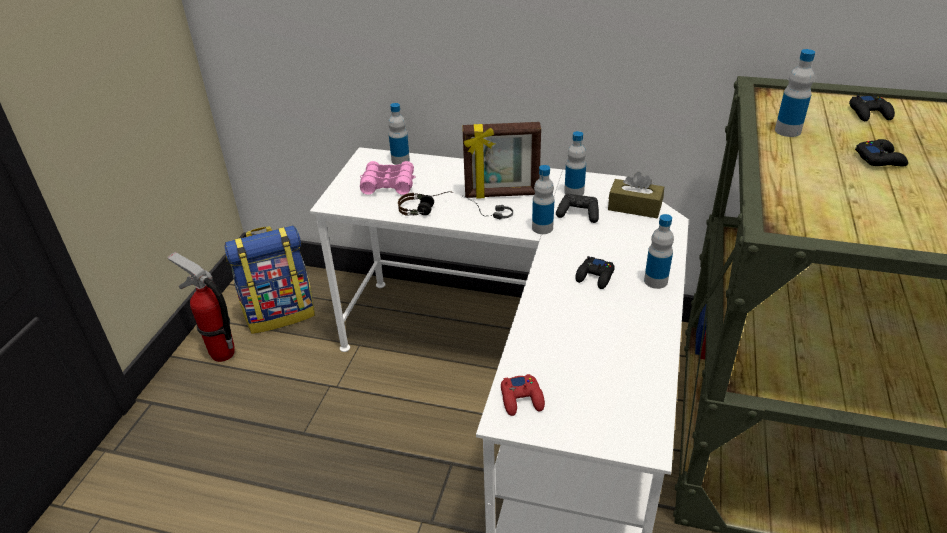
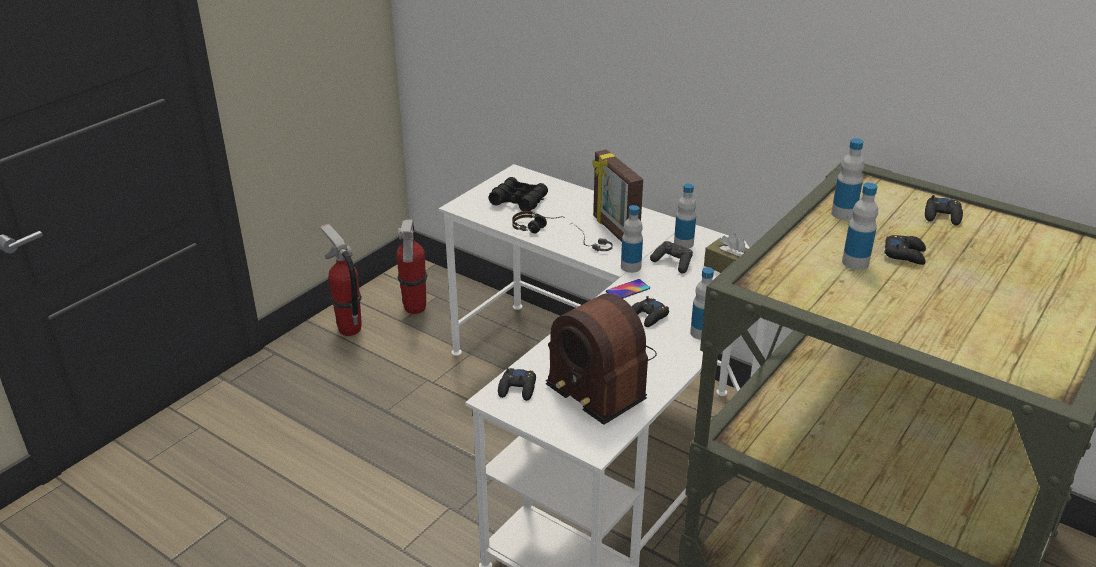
camera: 20 degrees right, 5 degrees down
(280, 313) = (415, 309): backpack -> fire extinguisher
(388, 184) = (518, 201): pink binoculars -> black binoculars
(400, 160) = (543, 183): bottle -> bottle (855, 263)
(502, 194) = (614, 231): picture frame -> picture frame turned 45 degrees clockwise
(522, 399) = (518, 388): red game controller -> black game controller
(556, 253) = (628, 290): none -> phone
(596, 359) = (600, 377): none -> radio

